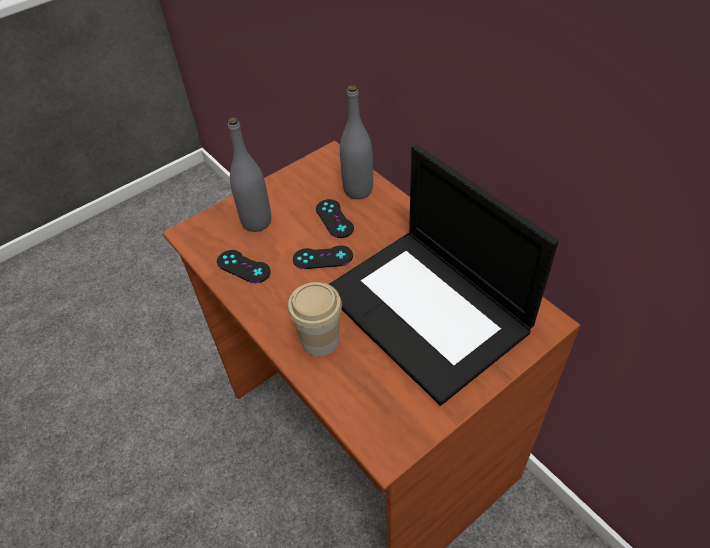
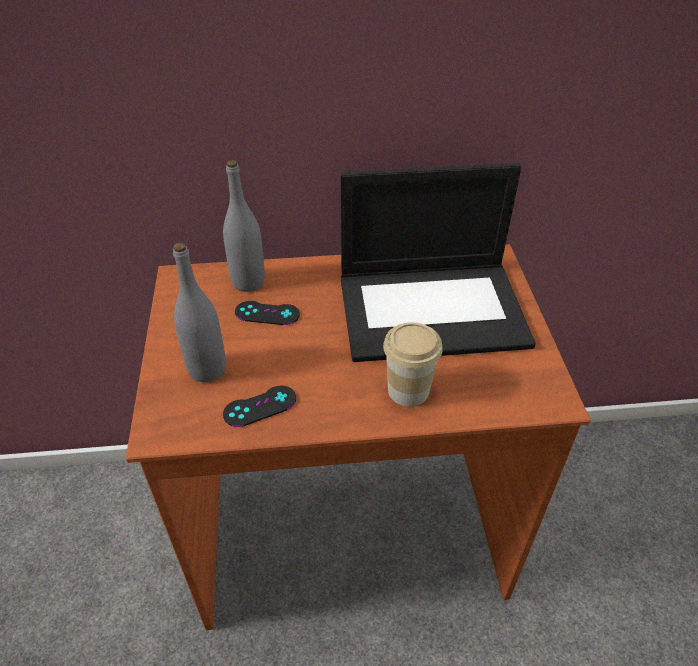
camera: 60 degrees left, 5 degrees down
(322, 257) = (309, 343): black game controller -> none

